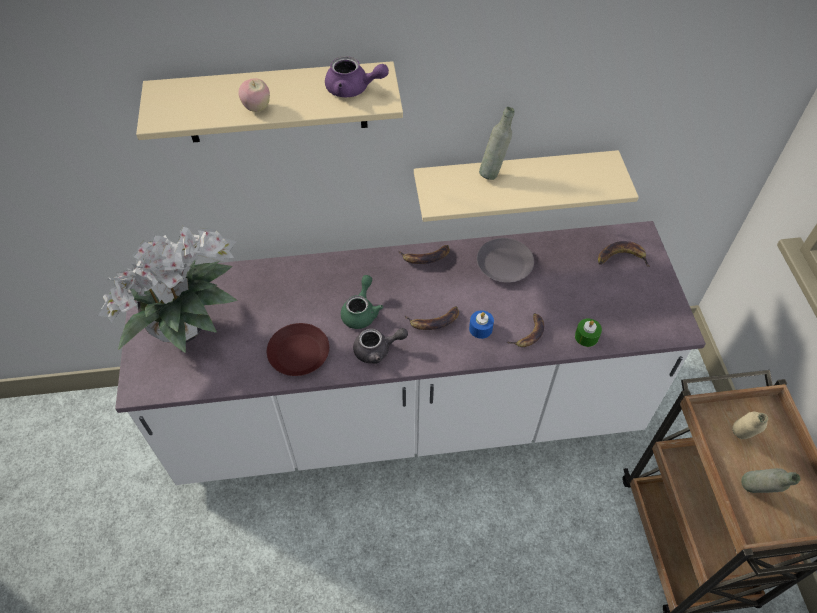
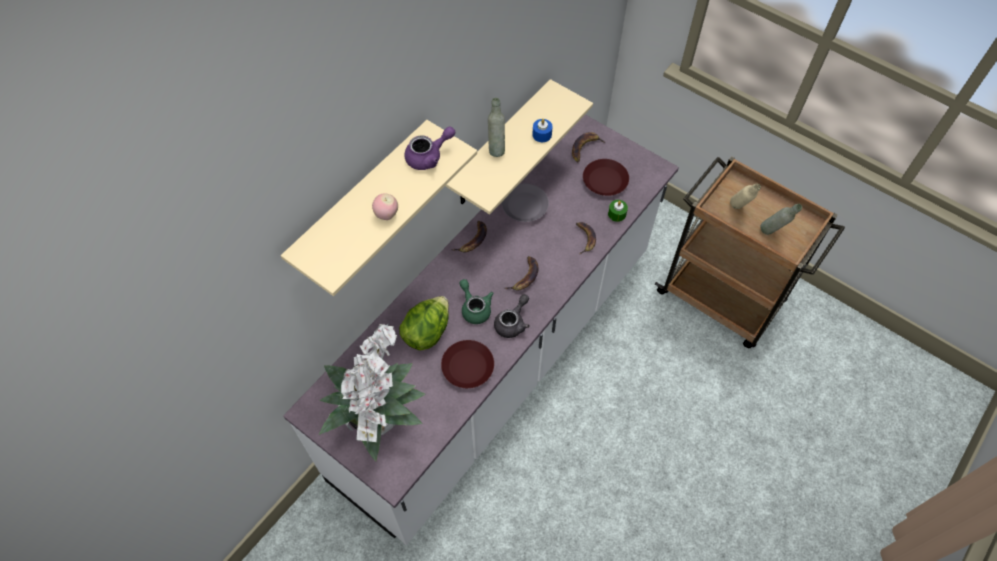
camera: 45 degrees left, 5 degrees up
(301, 298) = (427, 332): none -> lettuce
(480, 328) = (555, 258): blue candle -> blue candle (542, 134)
(608, 299) = (605, 181): none -> brown plate

